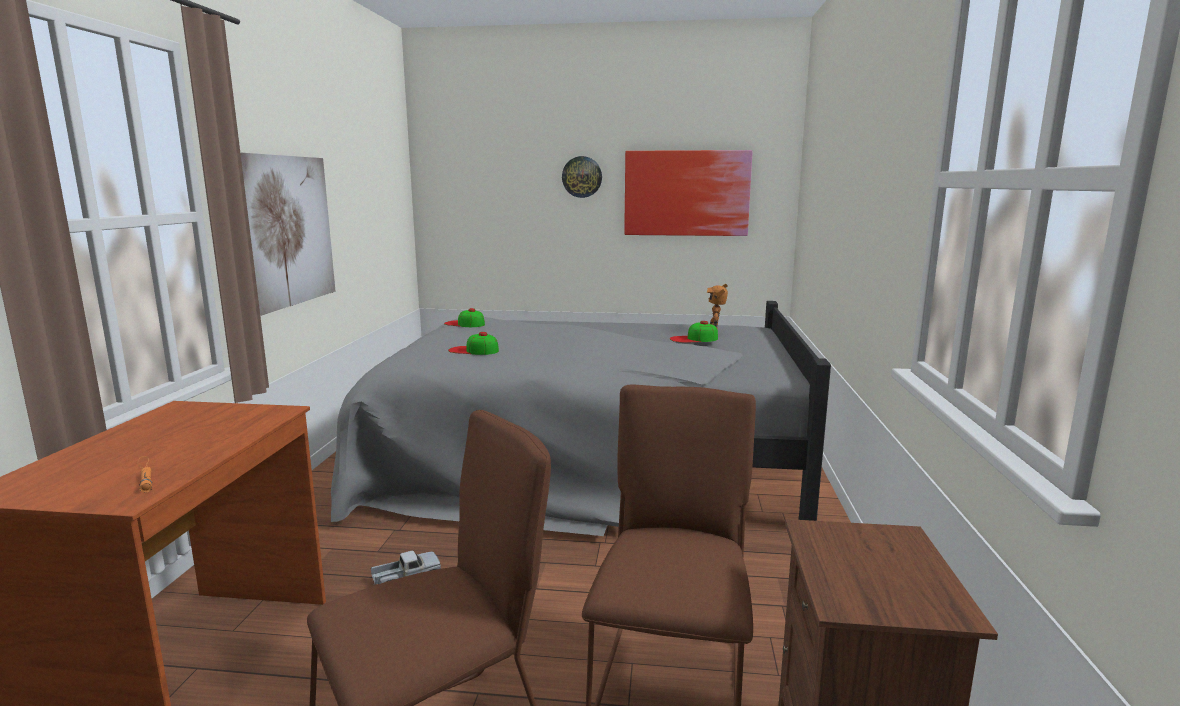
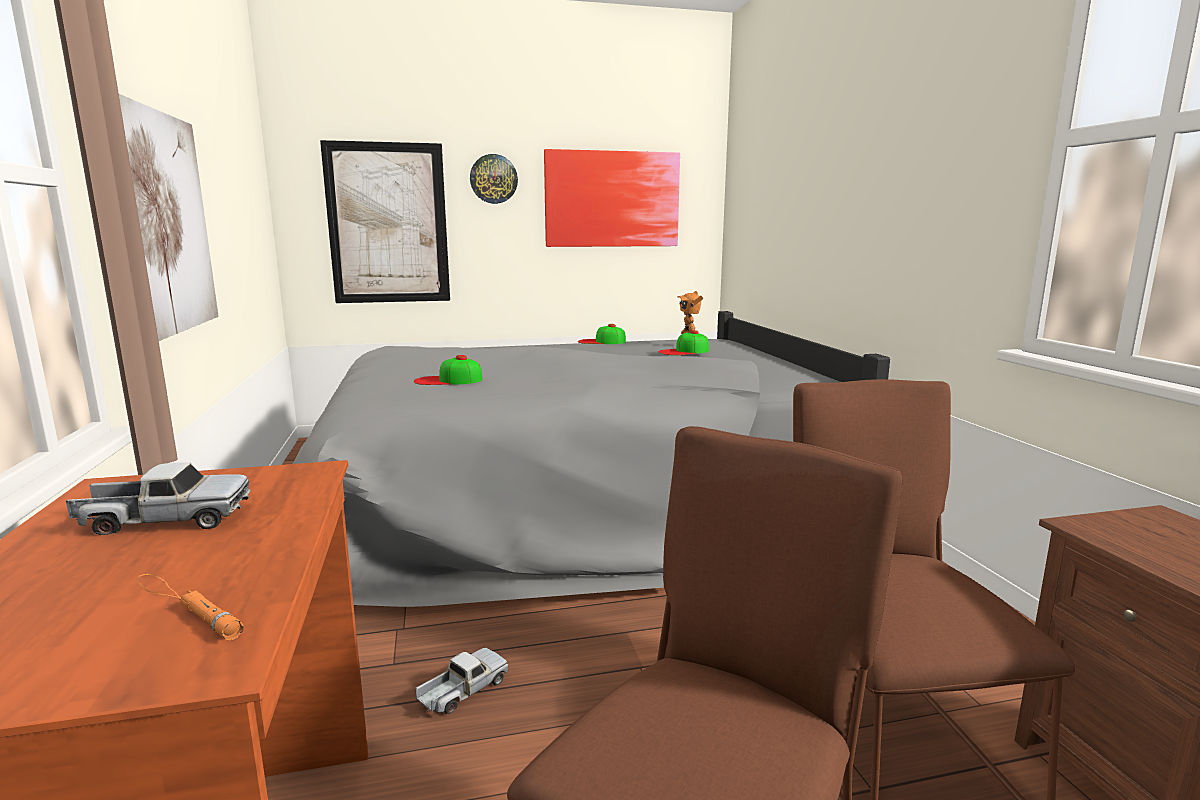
camera: 20 degrees left, 0 degrees up
(183, 429) = (166, 520): none -> toy truck
(464, 324) = (393, 354): cap -> cap (601, 341)
(496, 214) = (388, 224): none -> picture

